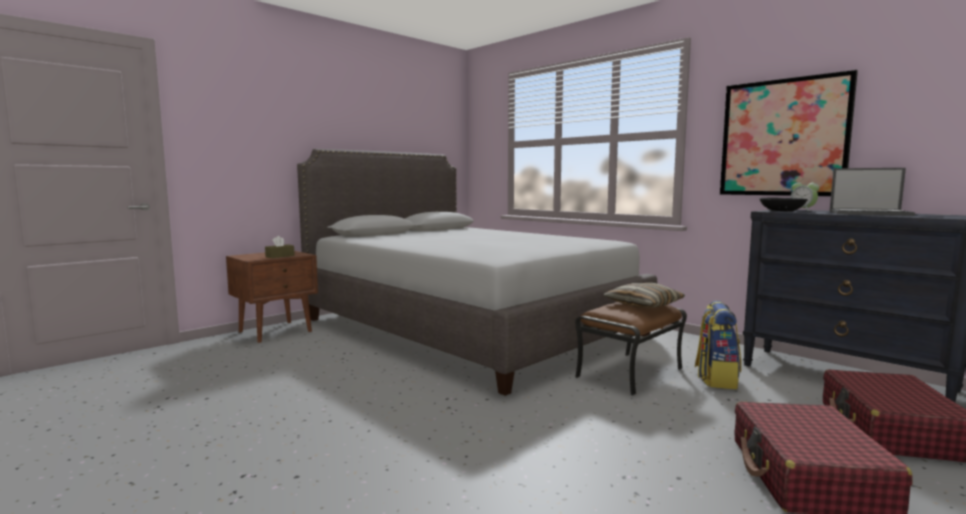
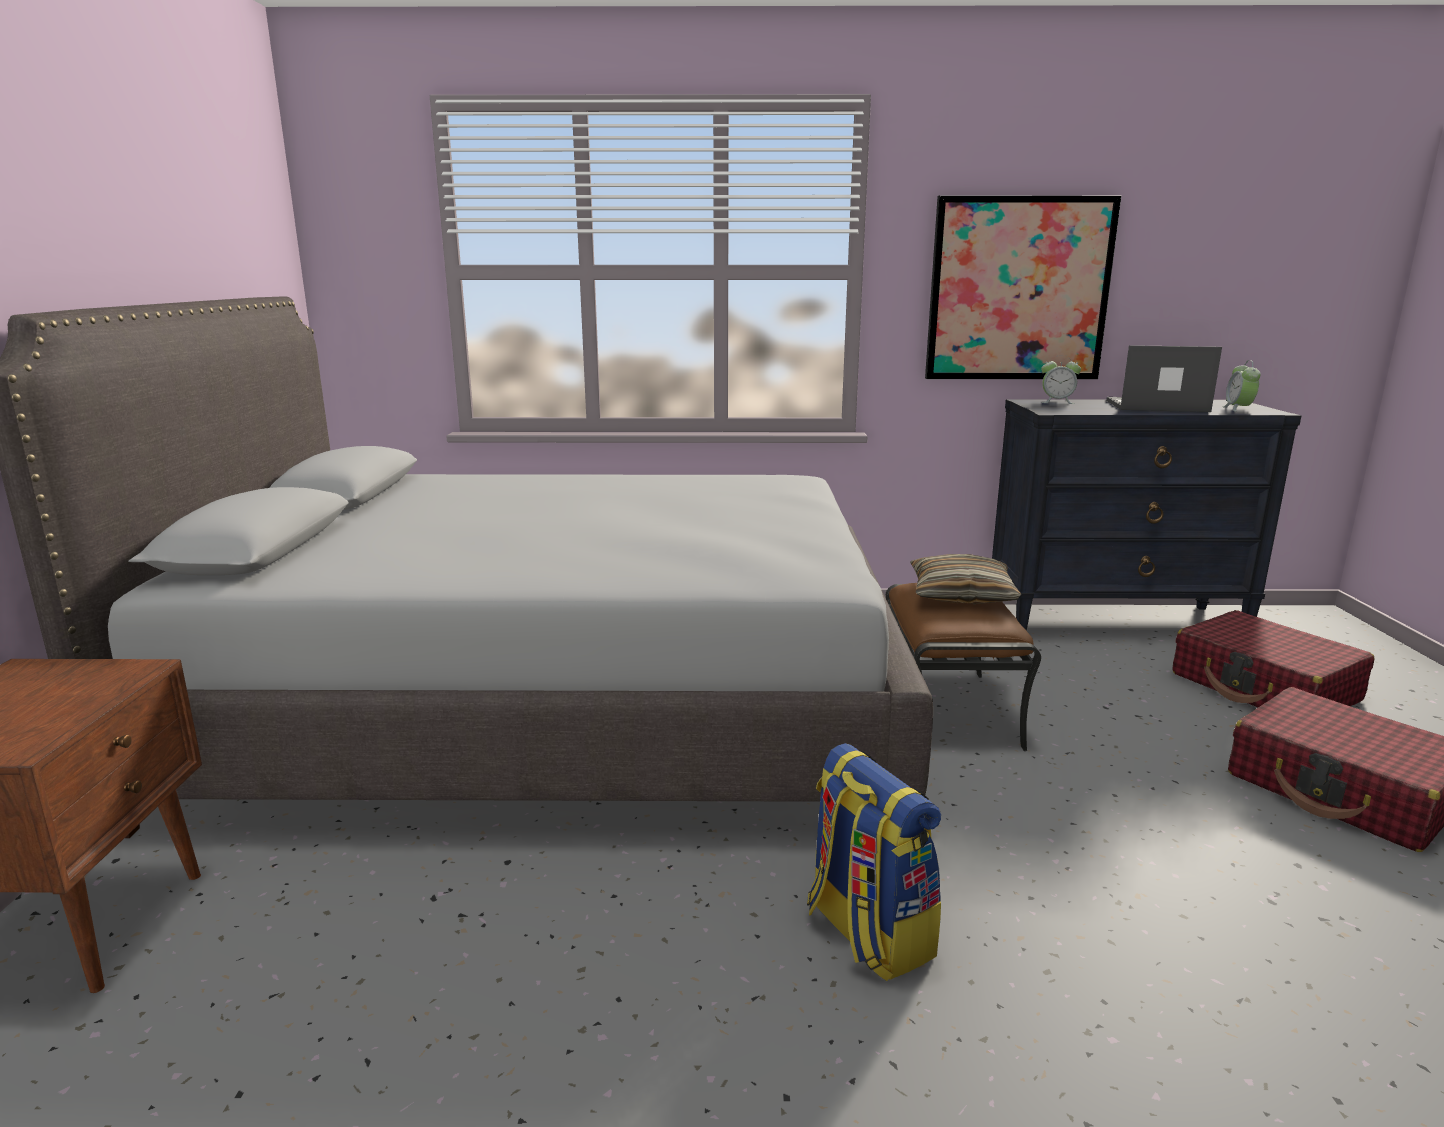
camera: 45 degrees left, 10 degrees up
(280, 256) = (77, 702): brown tissue box -> none
(716, 379) = (1037, 677): backpack -> backpack (866, 933)
(781, 211) = (1055, 408): black bowl -> none
(870, 213) = (1155, 406): laptop -> laptop turned 150 degrees counterclockwise
(940, 216) = (1238, 409): none -> alarm clock

